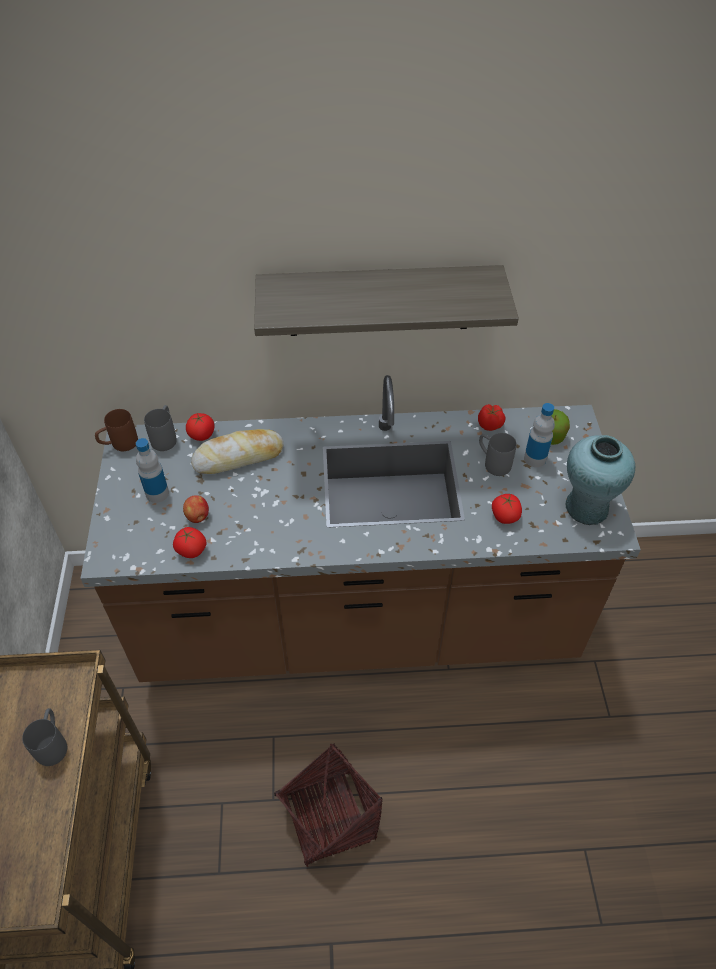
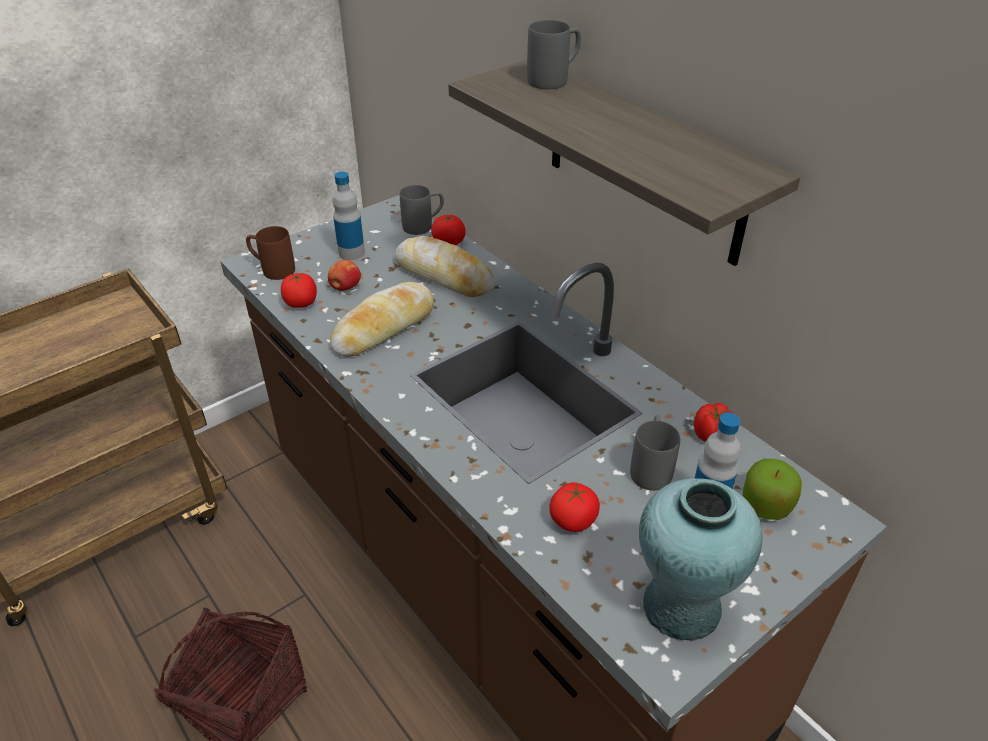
camera: 55 degrees right, 10 degrees down
(53, 743) = (75, 358): grey mug -> grey mug (554, 79)
(119, 444) = (388, 208): brown mug -> brown mug (272, 269)
(266, 517) = (384, 328): none -> bread

